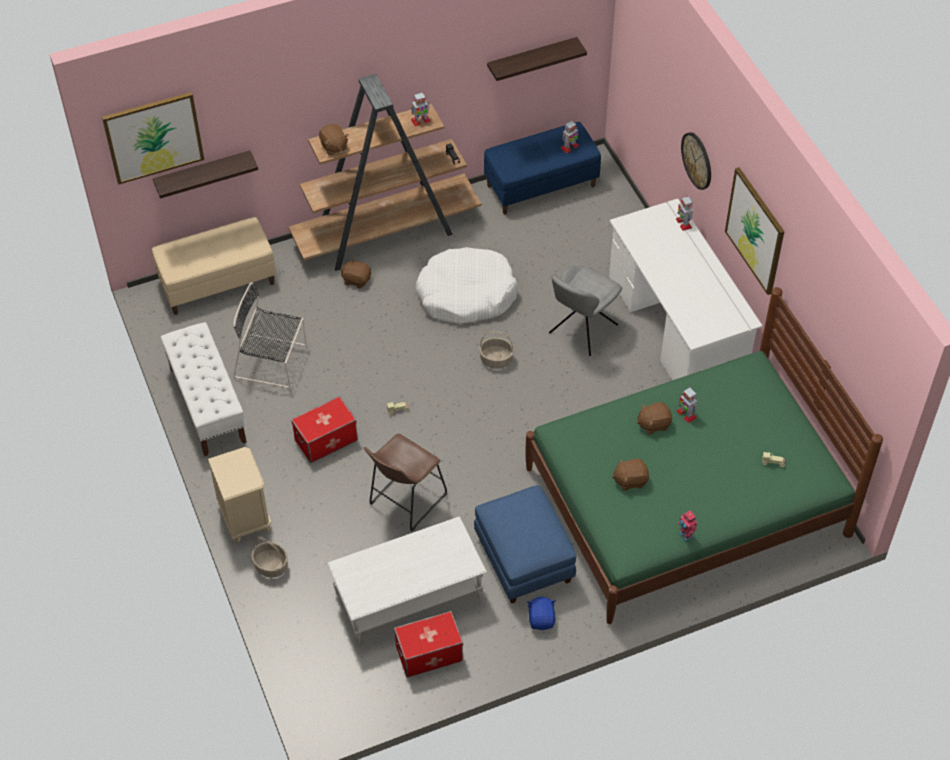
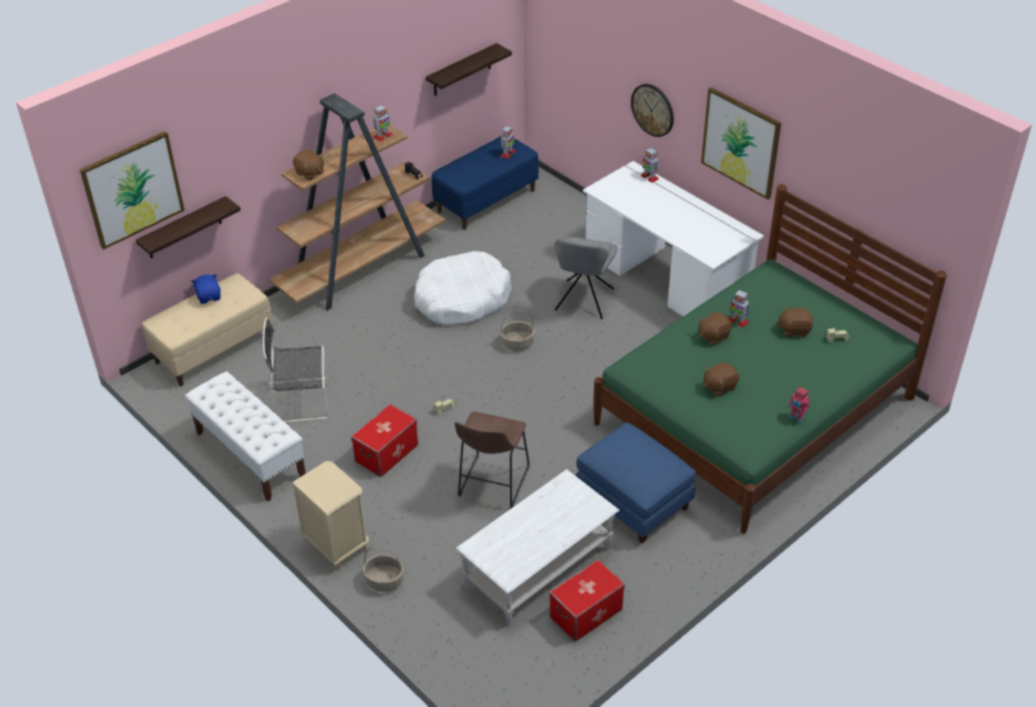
camera: 20 degrees left, 10 degrees down
(356, 280) = (351, 313): brown plush toy -> brown plush toy (794, 330)
(541, 619) = (678, 548): blue plush toy -> blue plush toy (209, 297)

